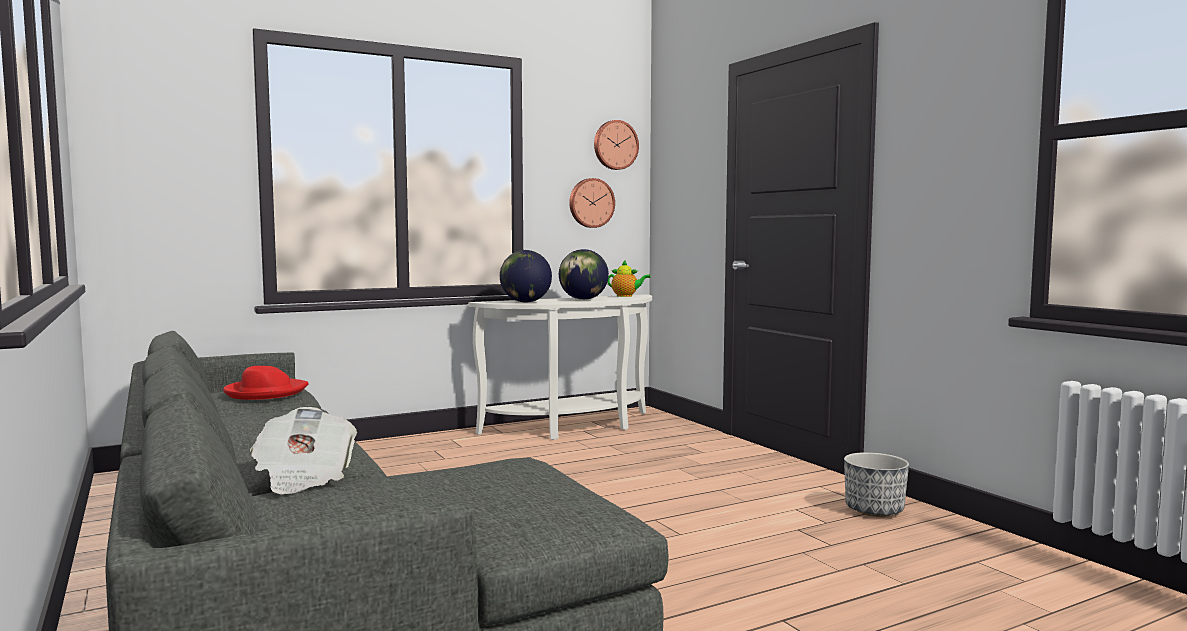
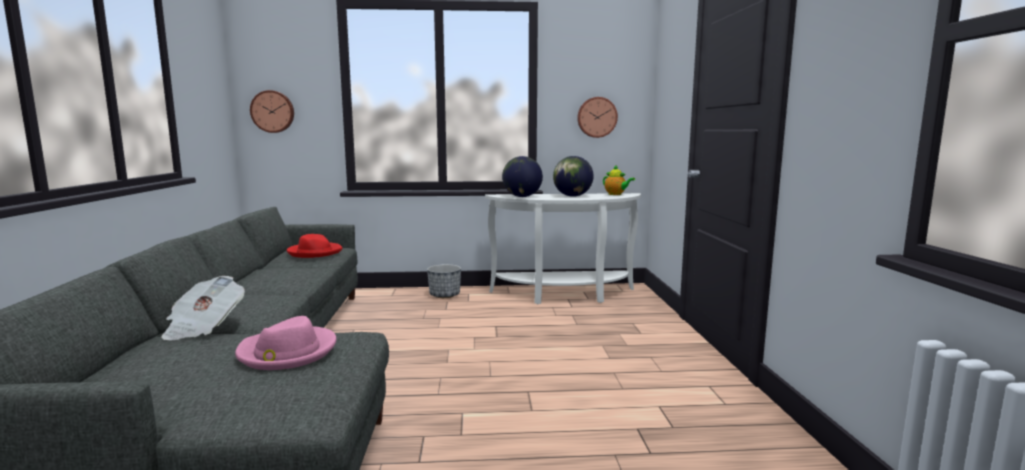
camera: 25 degrees right, 5 degrees up
(481, 480) = (287, 352): none -> pink hat
(615, 145) = (620, 68): wall clock -> wall clock (273, 111)
(873, 510) = (734, 424): planter -> planter (444, 295)

